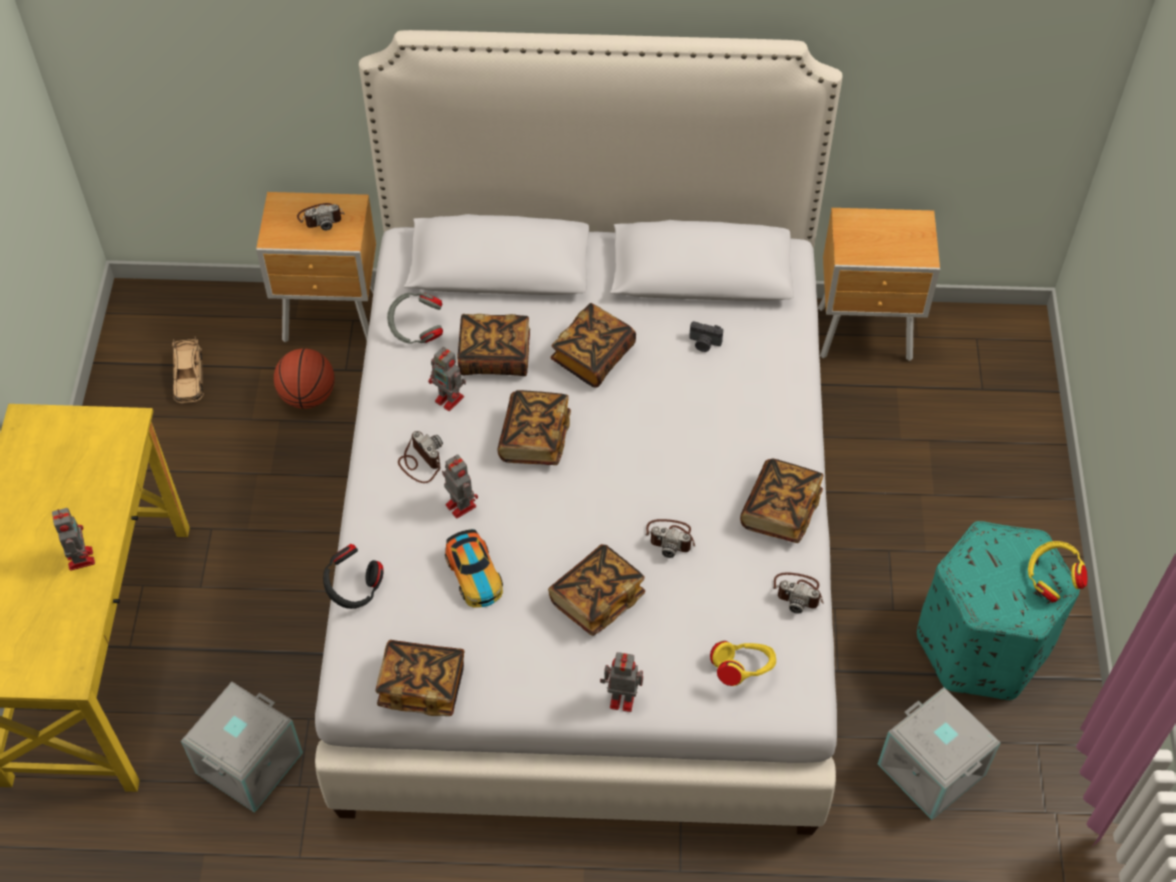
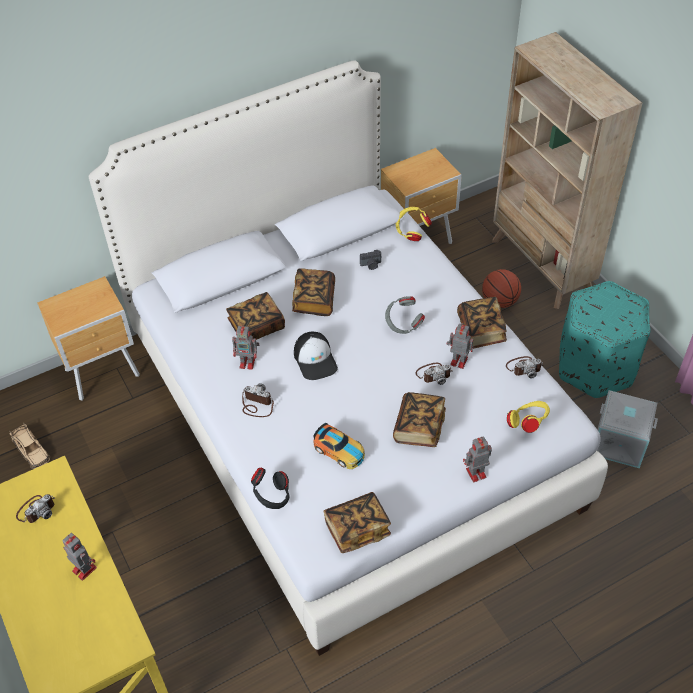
camera: 30 degrees left, 5 degrees down
(248, 761) = (237, 656): grey storage box -> none
(308, 396) = (119, 424): basketball -> basketball (499, 301)
(321, 217) = (84, 301): camera -> camera (36, 510)
(416, 330) = (197, 334): grey headphones -> grey headphones (403, 324)
(460, 504) = (299, 417): toy robot -> toy robot (458, 361)
(534, 439) = (315, 359): book -> cap
(1017, 458) = (541, 266): none -> beige bookcase
(1051, 580) = (632, 302): yellow headphones -> yellow headphones (411, 232)

